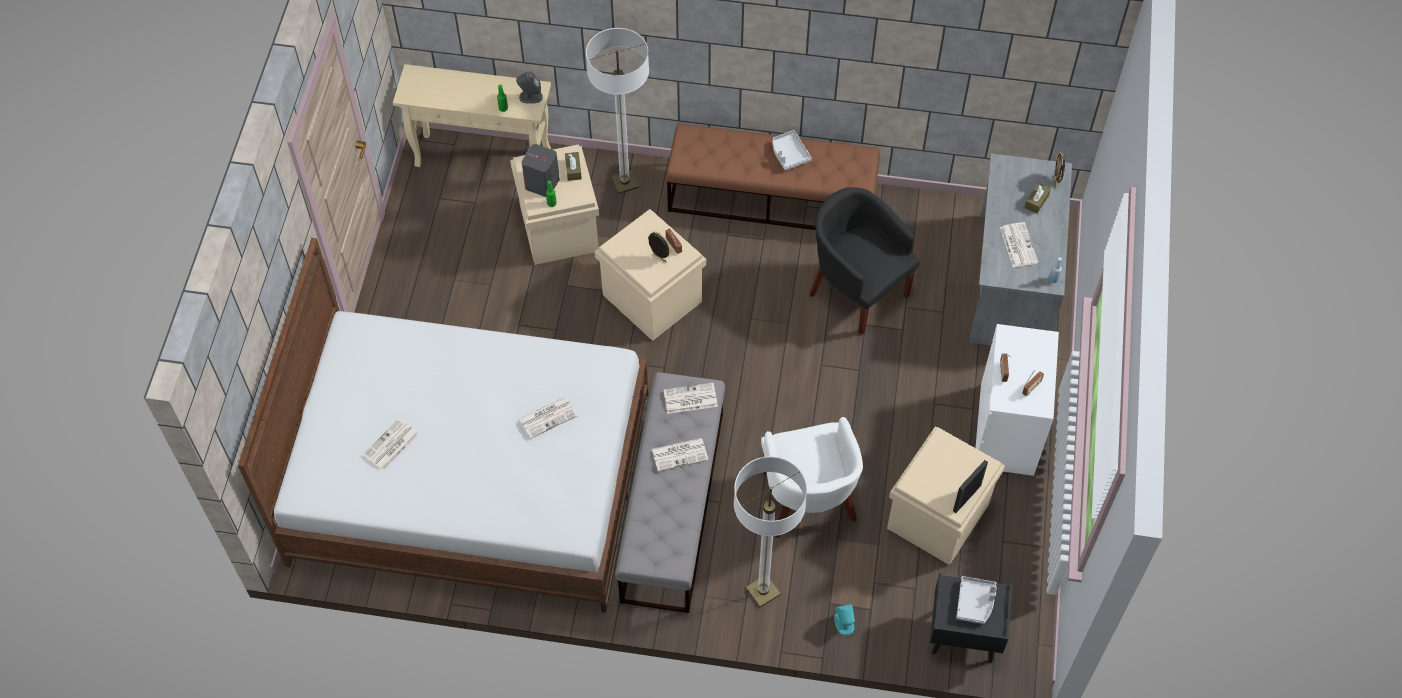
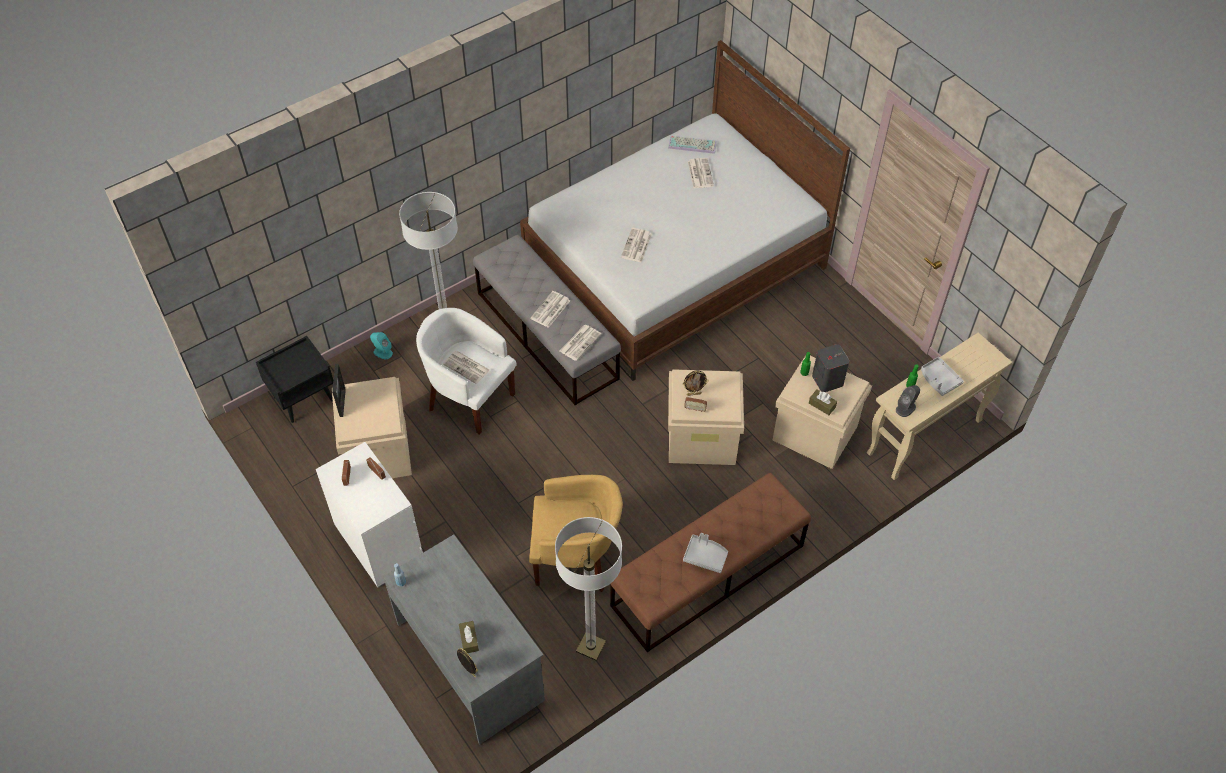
camera: 135 degrees right, 5 degrees down
(352, 486) = (693, 144): none -> keyboard
(624, 183) = (817, 500): floor lamp -> floor lamp (591, 647)
(857, 290) = (576, 558): black armchair -> yellow armchair
(975, 603) = (293, 369): grey tray -> grey tray (939, 380)
(1018, 245) = (452, 589): newspaper -> newspaper (467, 367)

